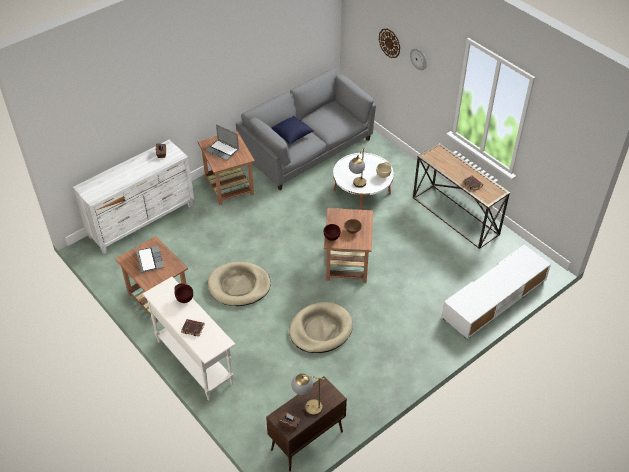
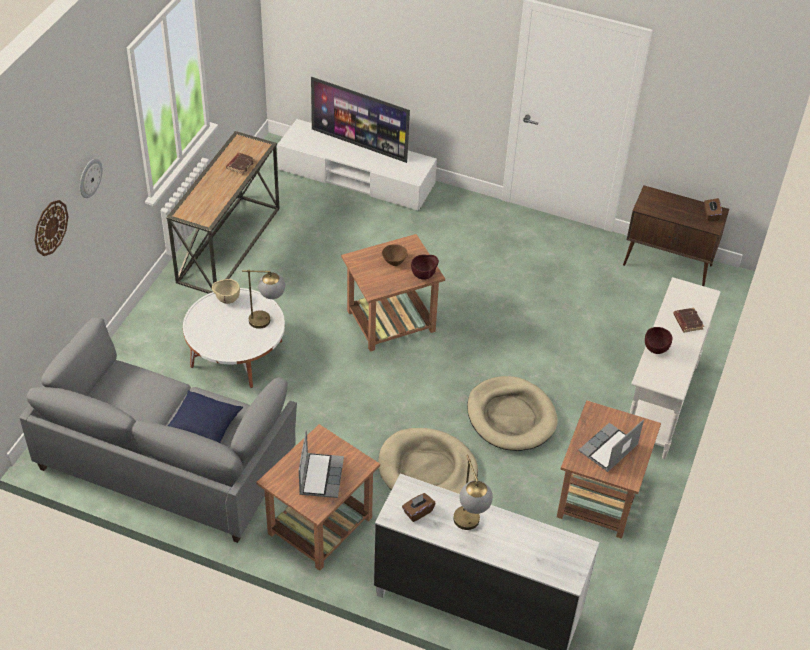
camera: 120 degrees left, 0 degrees up
(307, 407) = (680, 209): table lamp -> table lamp (469, 527)
(320, 329) = (517, 307): beige dog bed -> beige dog bed (427, 469)
(505, 286) = (360, 145): none -> television

